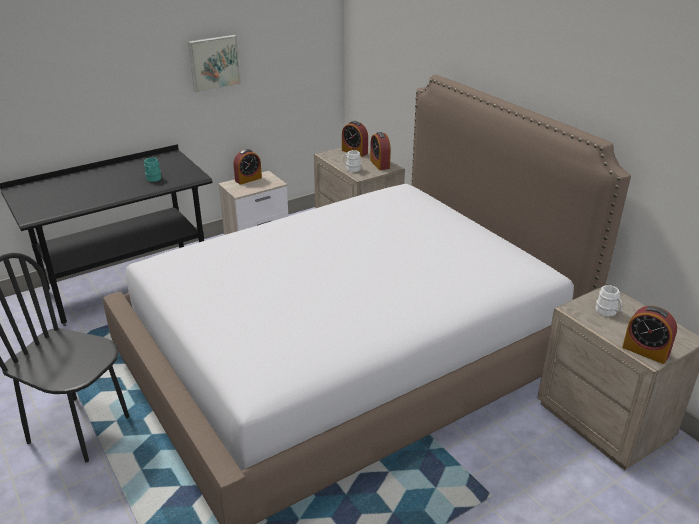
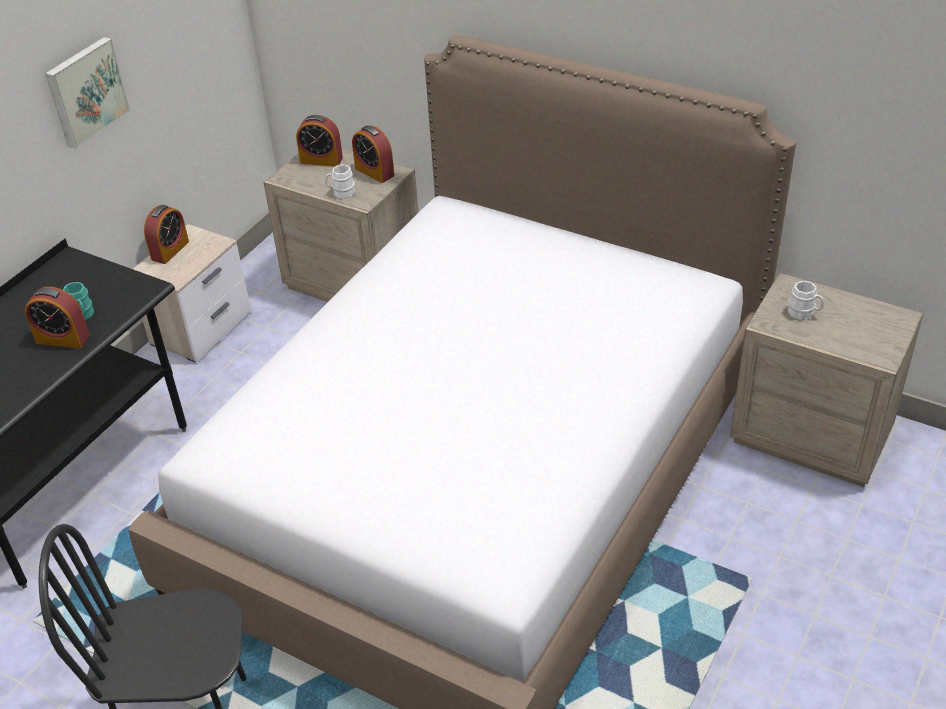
camera: 25 degrees left, 10 degrees up
(645, 351) = (871, 351): alarm clock -> alarm clock (63, 339)

